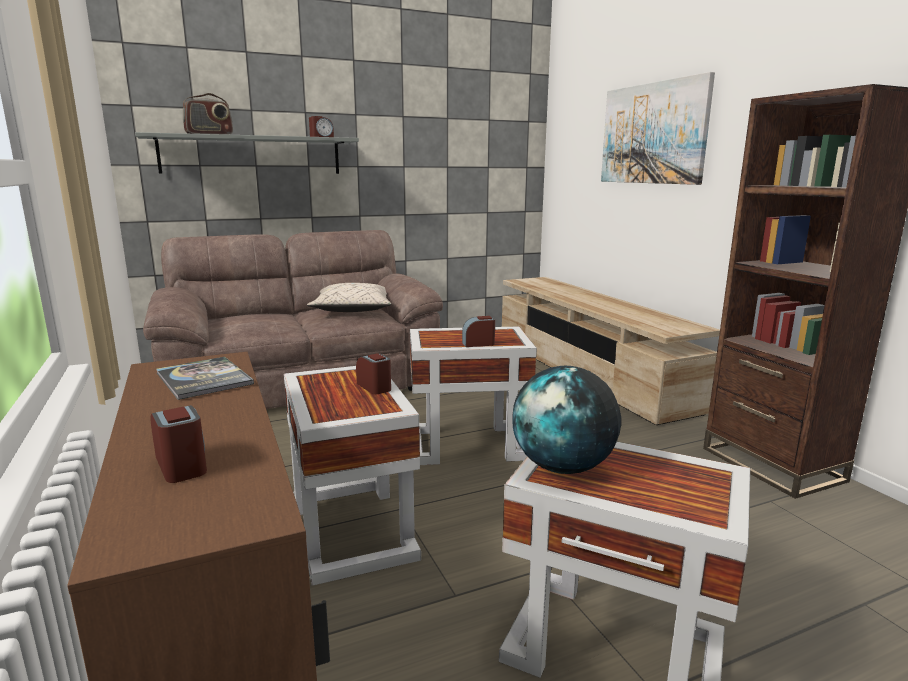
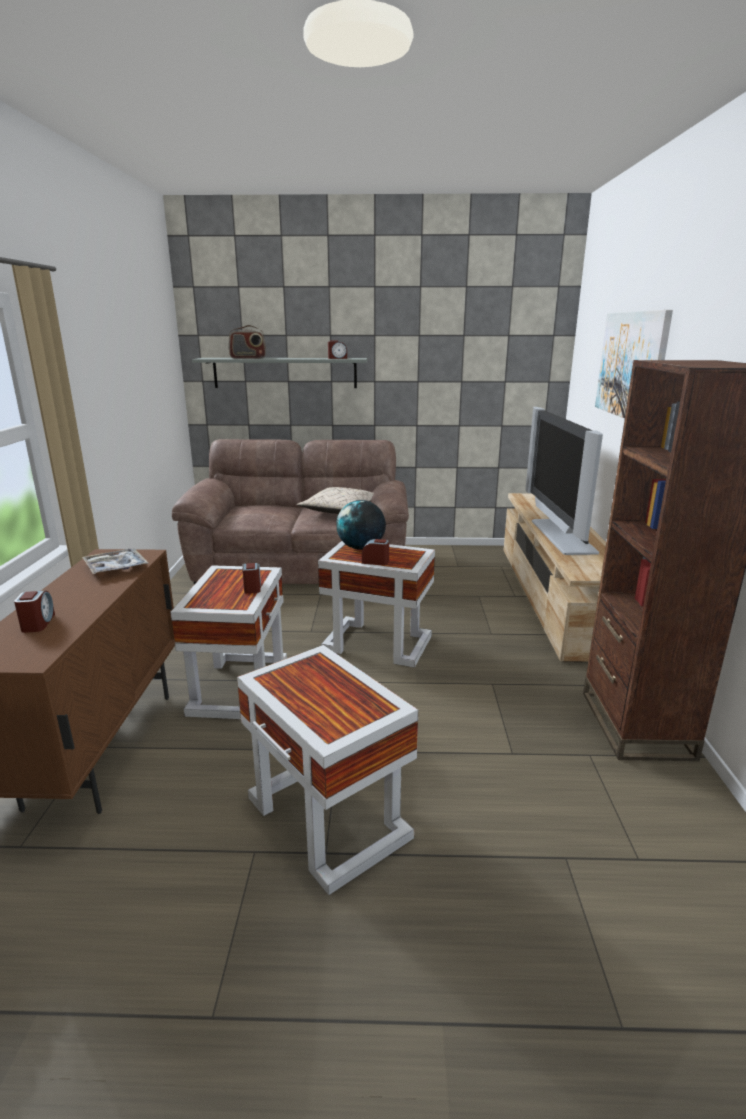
camera: 25 degrees right, 5 degrees up
(203, 379) = (116, 567): book -> tray
(563, 467) = (288, 675): globe -> globe (361, 548)
(601, 306) = (560, 536): none -> television

